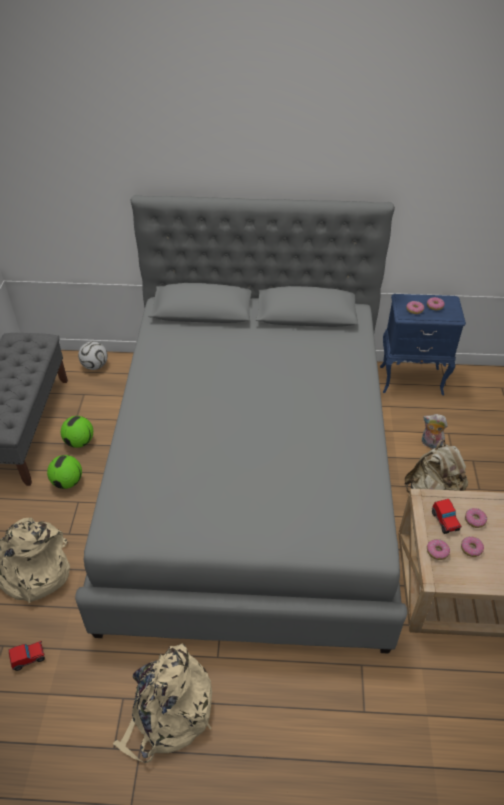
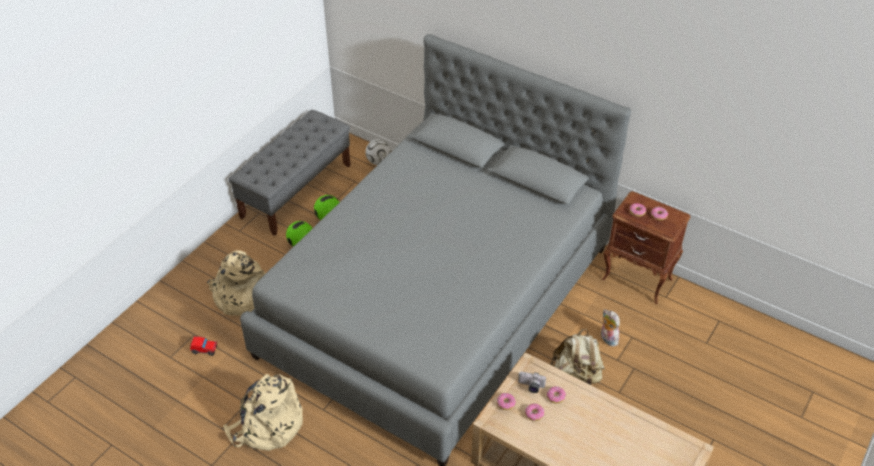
camera: 30 degrees right, 0 degrees up
(411, 380) = (637, 279): blue nightstand -> brown nightstand
(445, 521) = (530, 386): toy car -> camera

